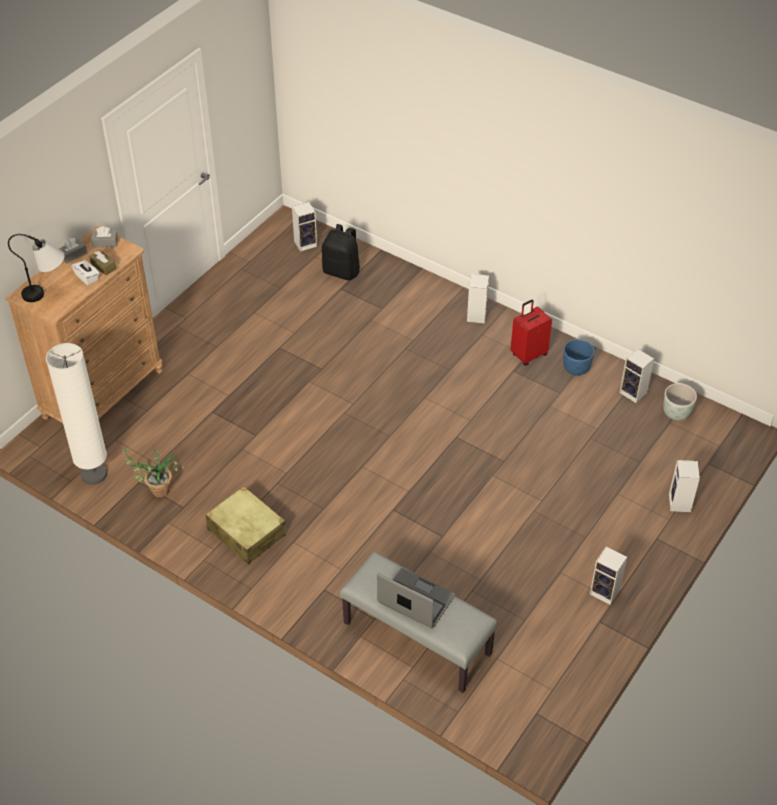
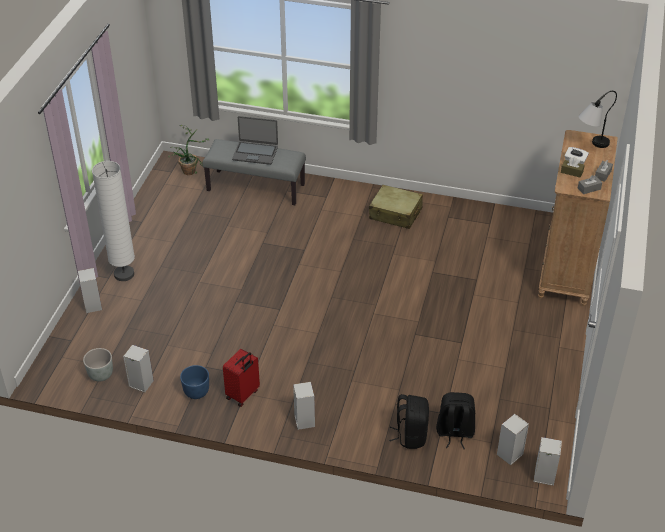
camera: 160 degrees right, 5 degrees down
(94, 475) = (523, 220): white floor lamp -> white floor lamp (124, 274)
(155, 491) = (474, 221): potted plant -> potted plant (192, 170)
(383, 279) = (410, 435): none -> black backpack
(606, 592) = (140, 238): speaker -> speaker (543, 476)

